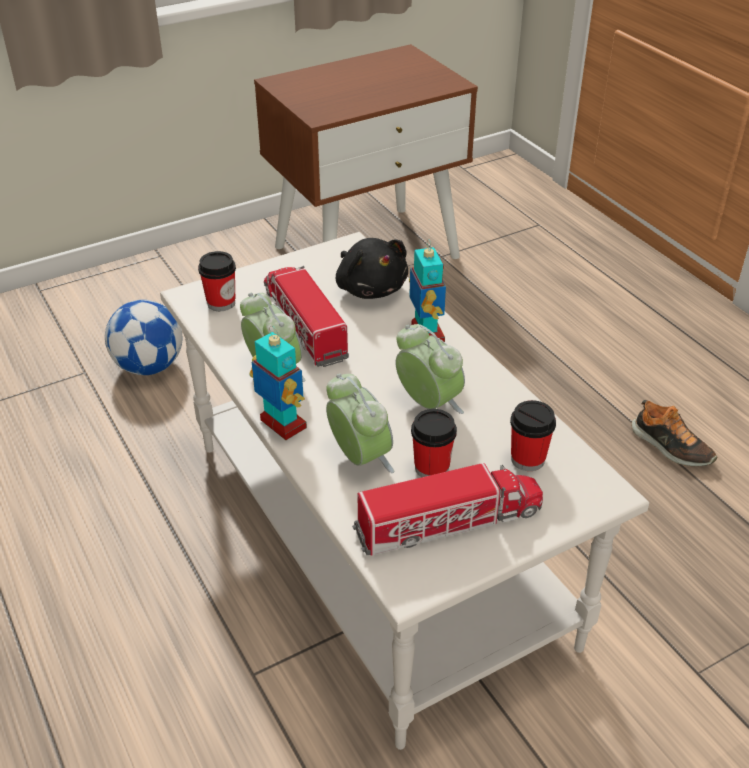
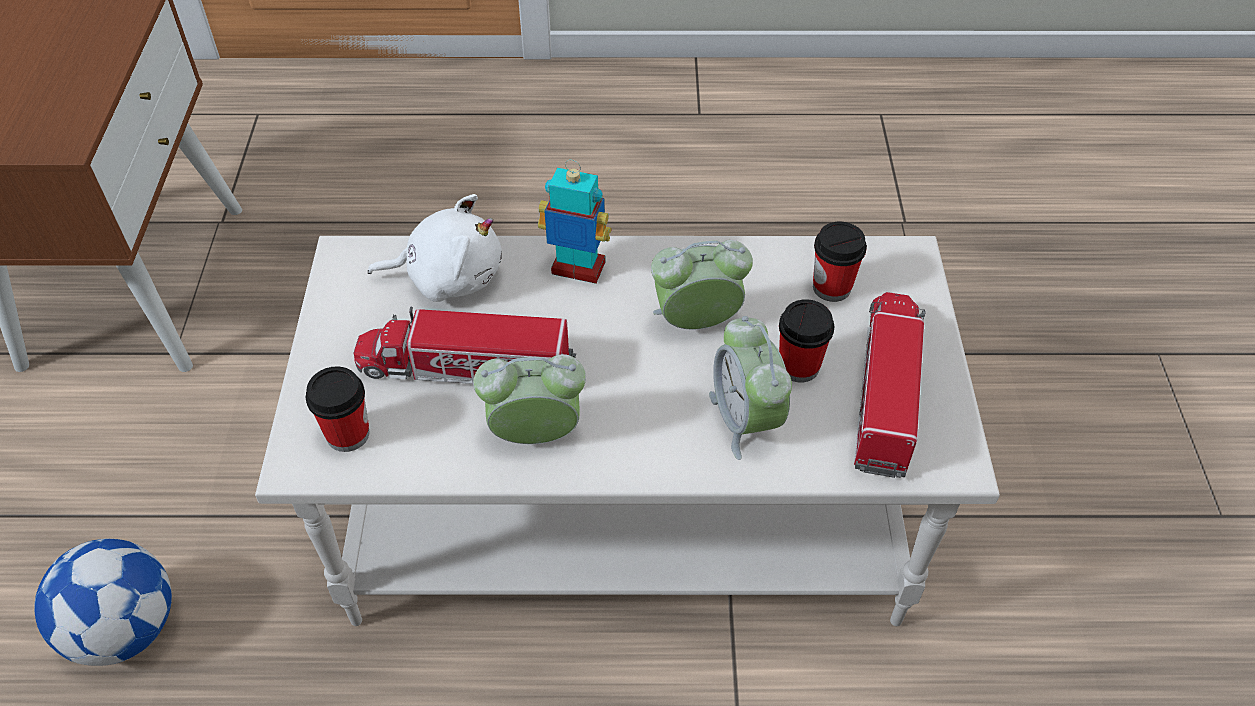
camera: 60 degrees left, 10 degrees up
(282, 425) = (642, 467): toy robot -> none
(359, 458) = (745, 420): alarm clock -> alarm clock turned 105 degrees counterclockwise
(370, 288) = (449, 277): black plush toy -> white plush toy
(670, 446) = (672, 215): shoe -> none

